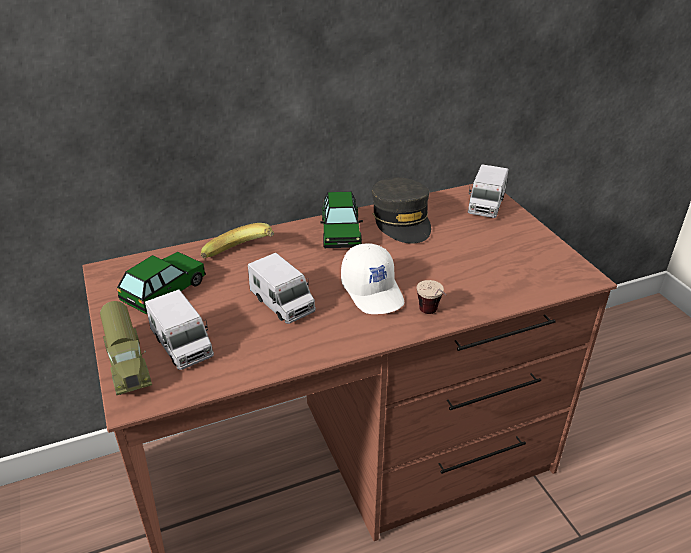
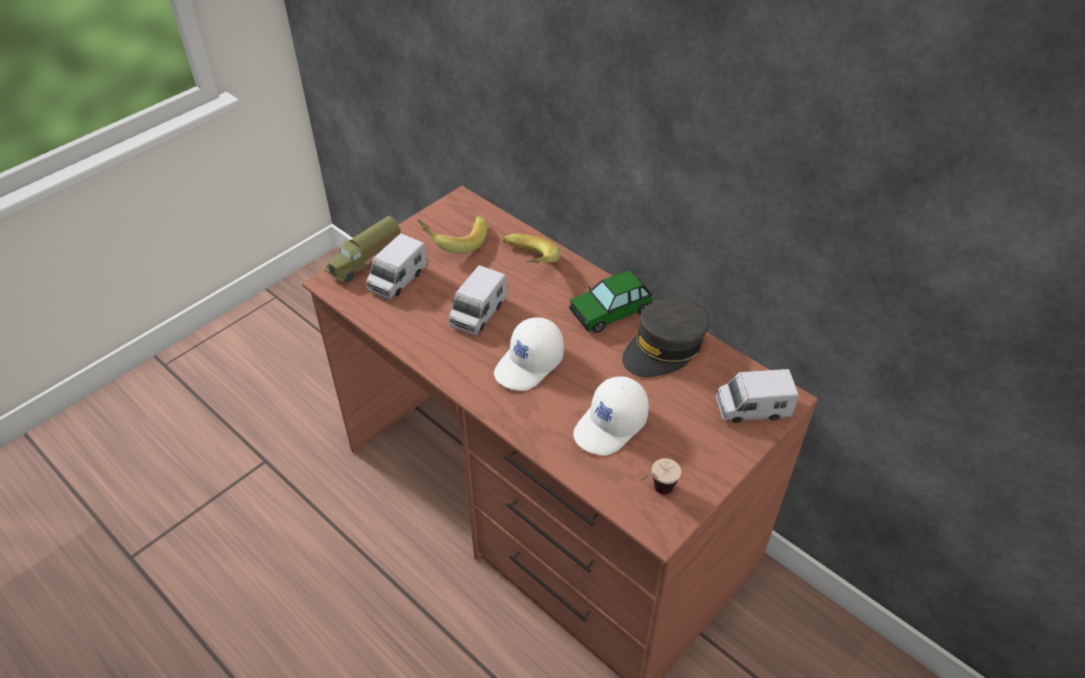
camera: 65 degrees right, 10 degrees up
(164, 291) = (454, 241): toy car -> banana
(432, 315) = (517, 416): cup -> cup (655, 493)
(471, 269) = (611, 426): none -> white cap

